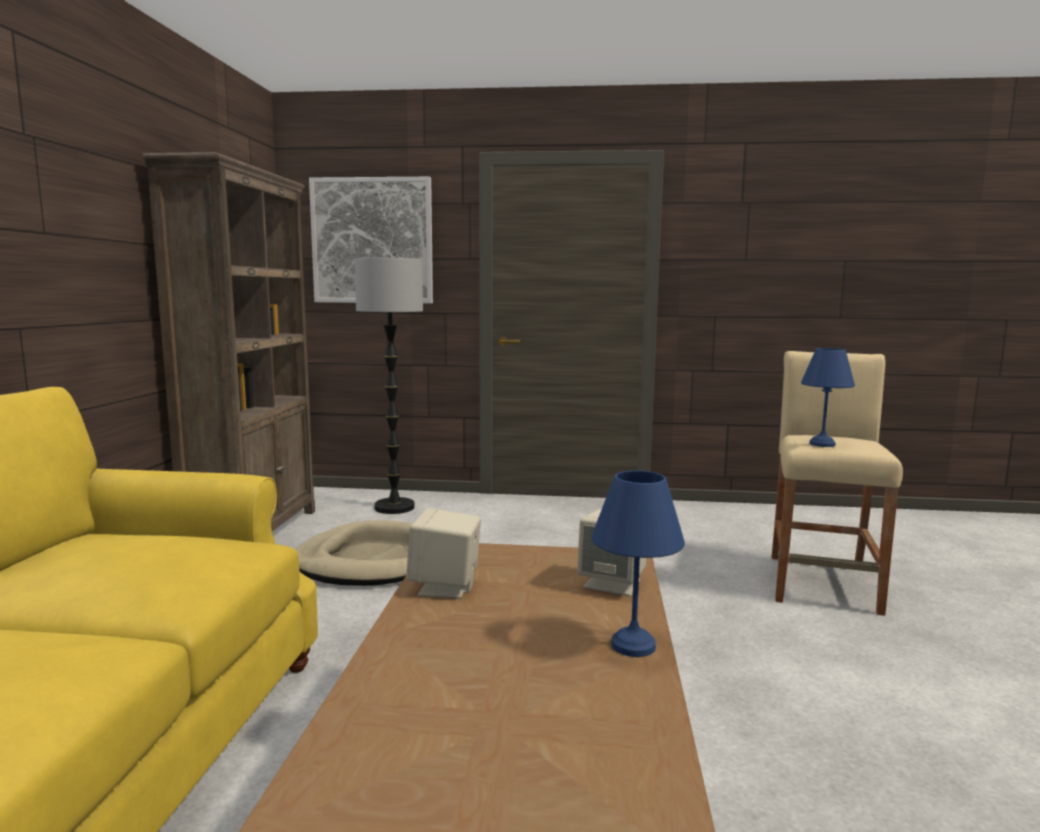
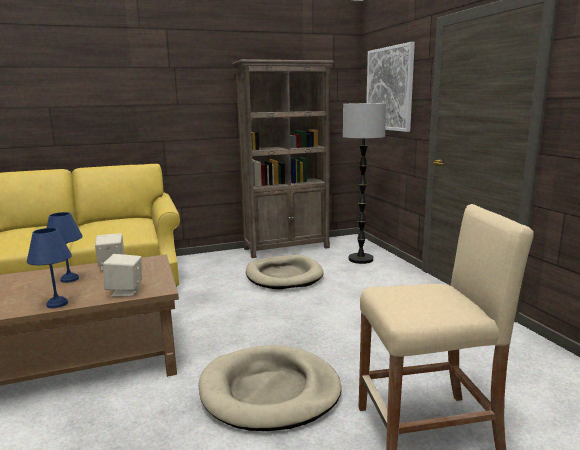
camera: 65 degrees right, 5 degrees up
(724, 642) = (270, 392): none -> beige dog bed
(823, 444) = (390, 293): blue table lamp -> blue table lamp (69, 279)

